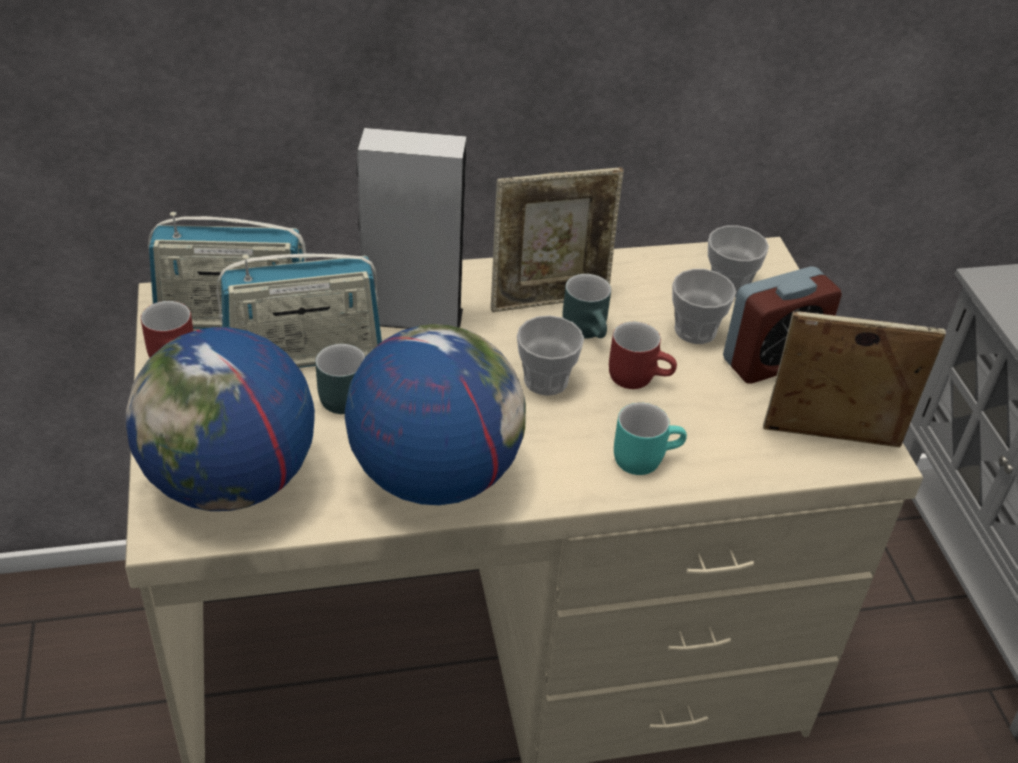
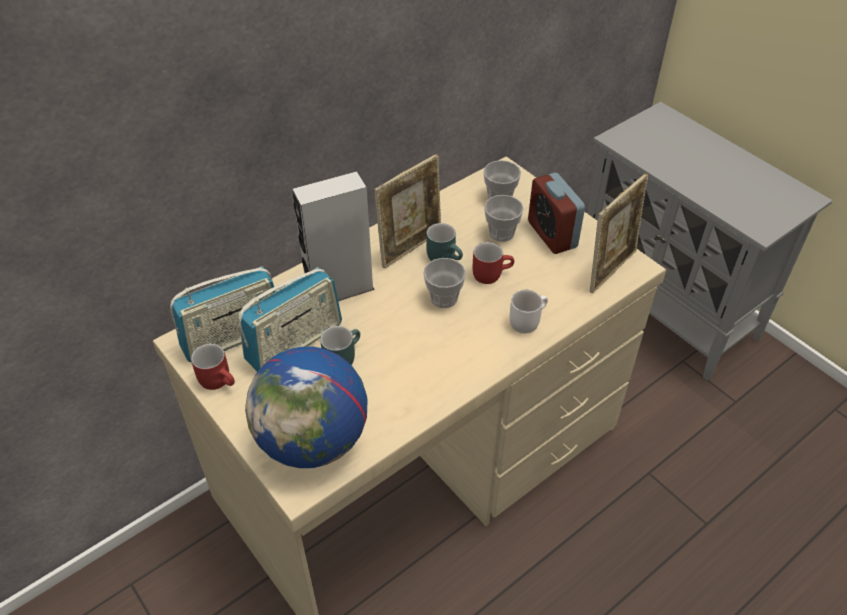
camera: 25 degrees left, 5 degrees up
(434, 475) = (424, 383): globe -> none
(644, 456) = (526, 320): turquoise mug -> white mug
(771, 361) = (552, 234): alarm clock -> alarm clock turned 120 degrees clockwise
(829, 441) = (610, 269): picture frame -> picture frame turned 150 degrees clockwise

